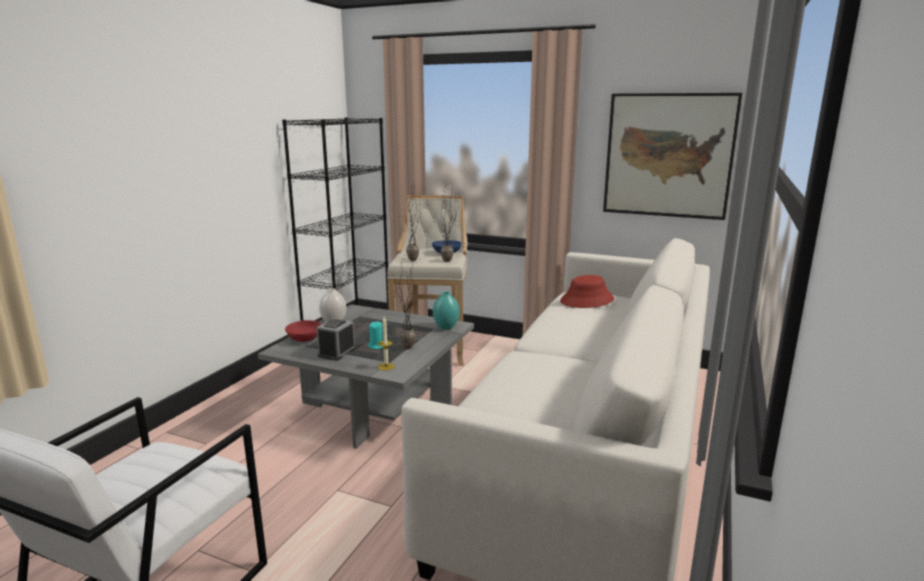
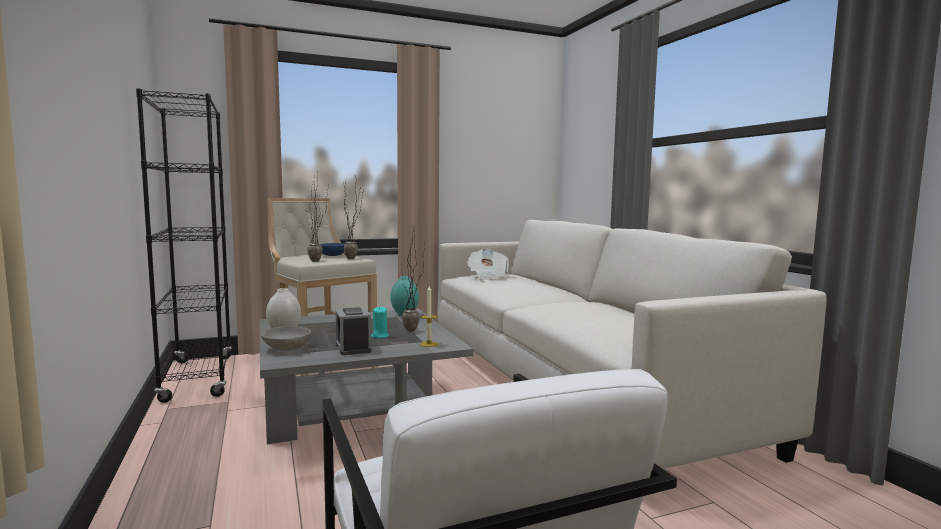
camera: 45 degrees left, 10 degrees down
(305, 339) = (287, 348): red bowl -> grey bowl
(587, 300) = (487, 276): red hat -> newspaper
(668, 155) = (503, 158): picture -> none

